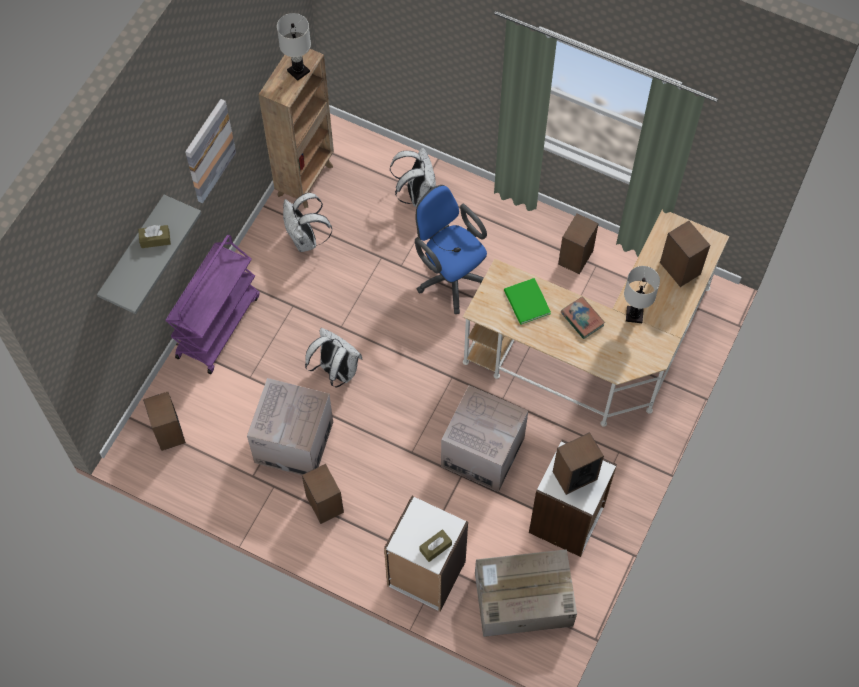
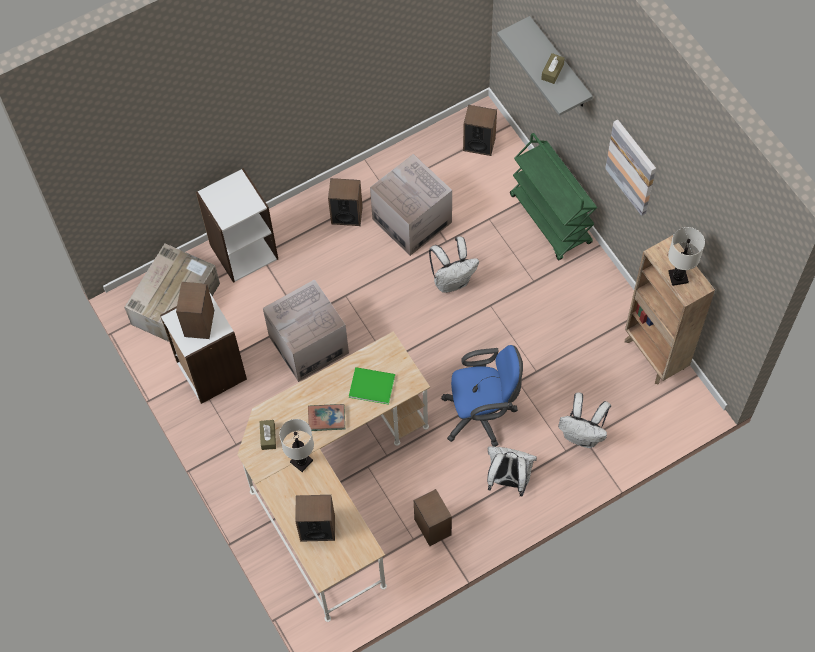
camera: 125 degrees right, 0 degrees up
(218, 325) = (551, 219): purple cart -> green cart
(306, 240) = (592, 323): white backpack -> white backpack (508, 480)
(435, 547) = (217, 199): brown tissue box -> brown tissue box (268, 437)

